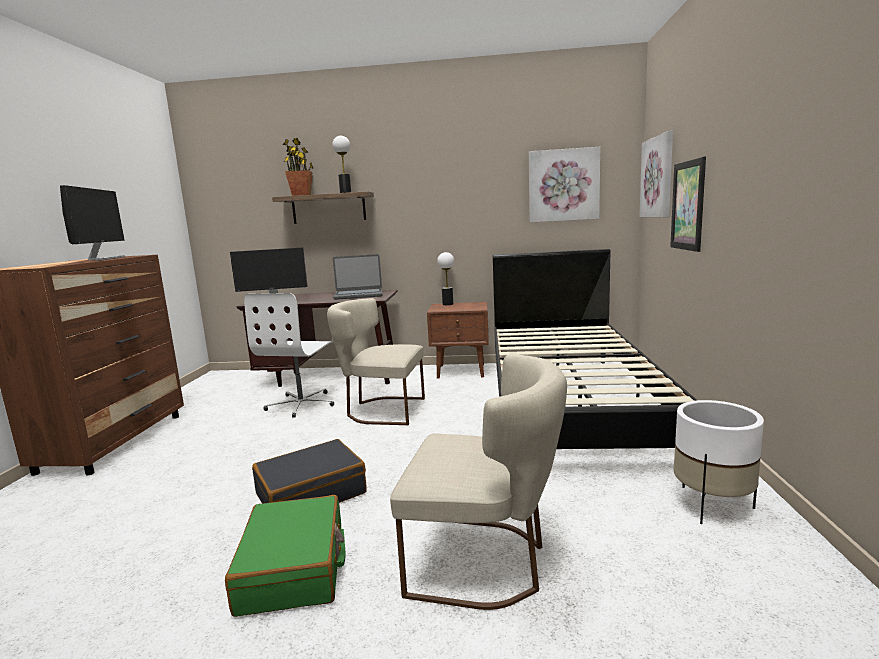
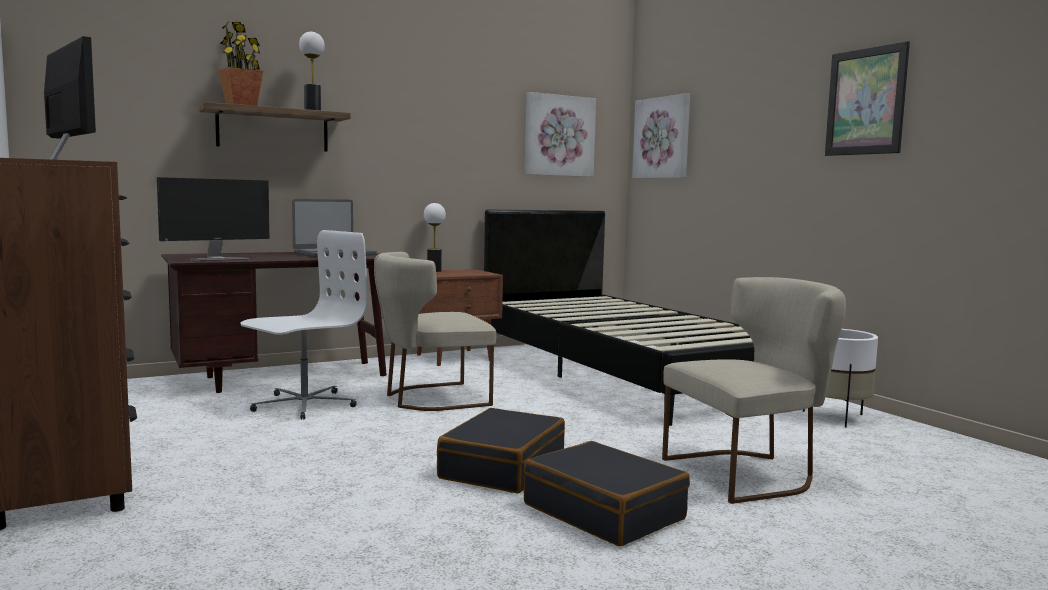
camera: 35 degrees left, 5 degrees down
(294, 568) = (604, 512): green suitcase -> black suitcase
(302, 404) = (303, 404): white office chair -> white office chair turned 120 degrees counterclockwise
(688, 205) = (718, 166): picture -> picture (866, 102)

